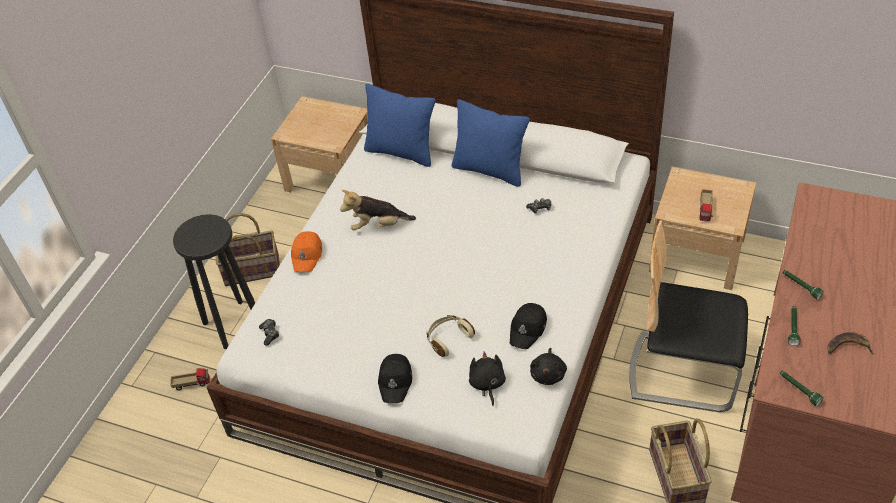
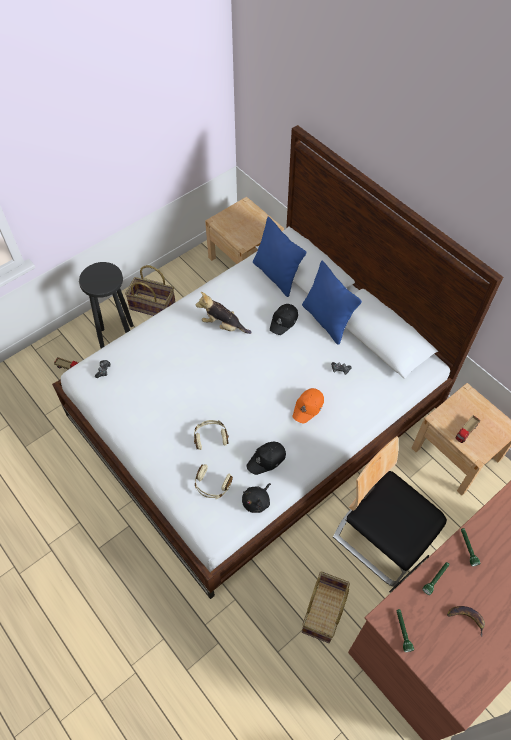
camera: 25 degrees right, 10 degrees up
(307, 255) = (164, 324): orange cap -> orange cap (308, 407)
(396, 381) = (157, 449): black cap -> black cap (284, 321)
(487, 384) = (212, 485): black plush toy -> beige headphones

